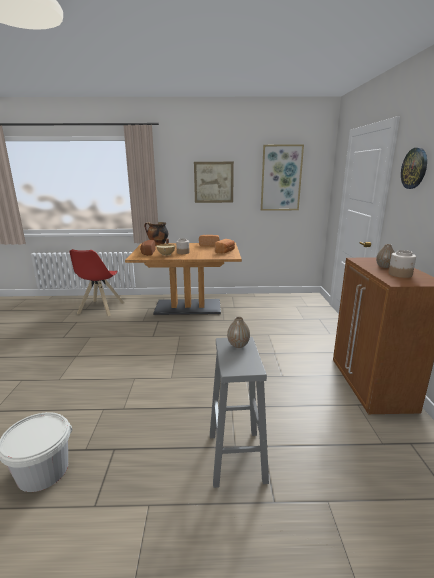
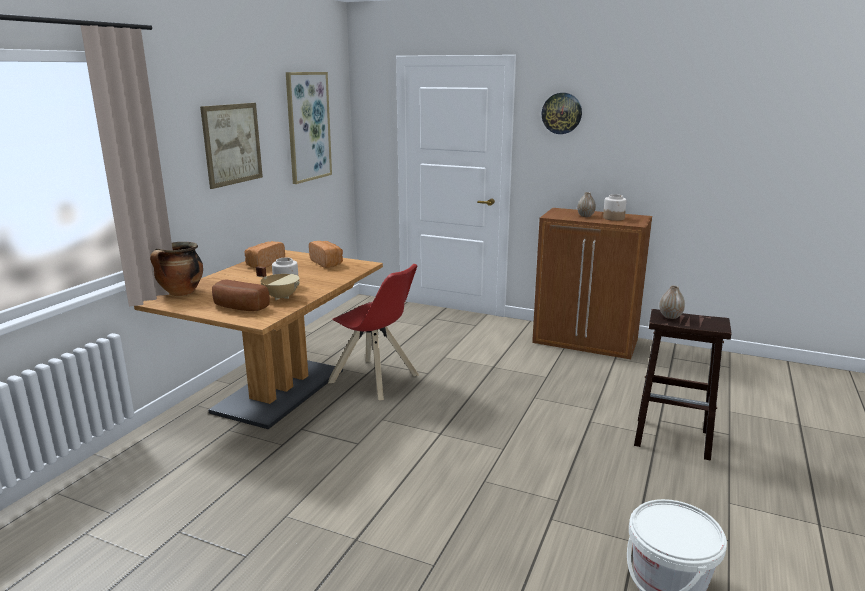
camera: 65 degrees left, 0 degrees up
(100, 308) = (143, 489): red chair -> red chair (376, 379)
(237, 458) = (673, 438): grey stool -> brown stool

